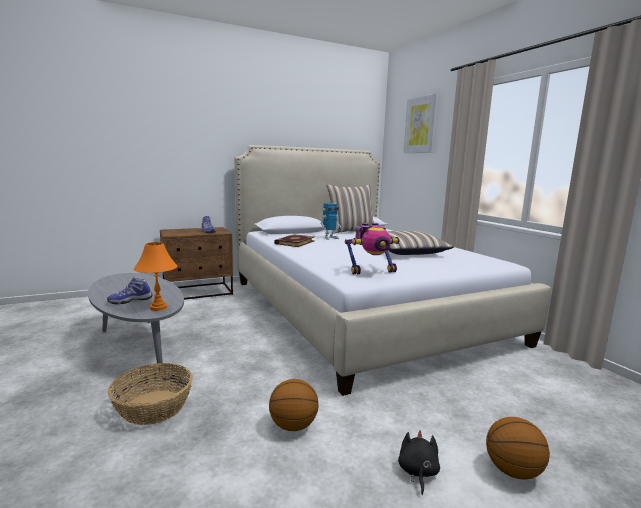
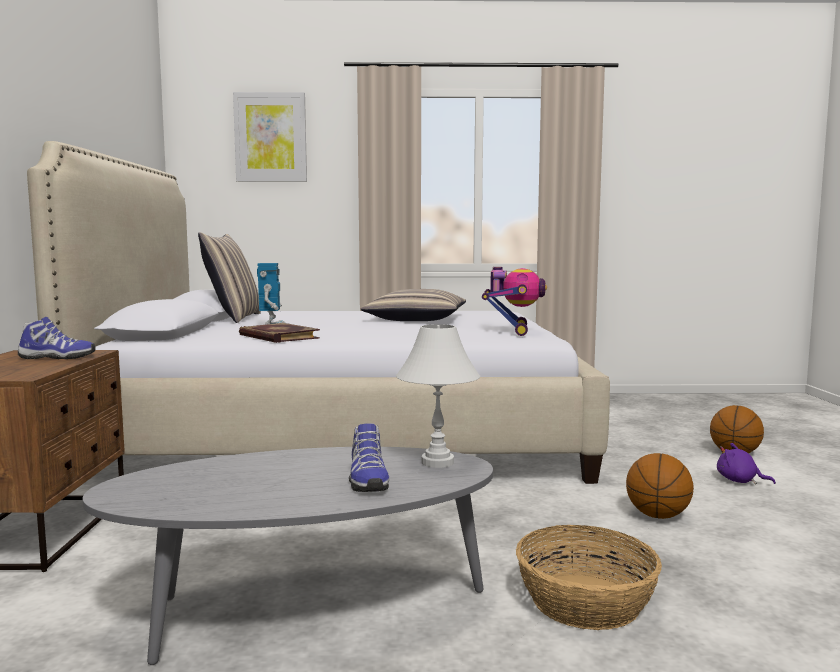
camera: 65 degrees left, 5 degrees down
(158, 308) = (437, 462): orange table lamp -> white table lamp
(417, 472) = (739, 481): black plush toy -> purple plush toy

